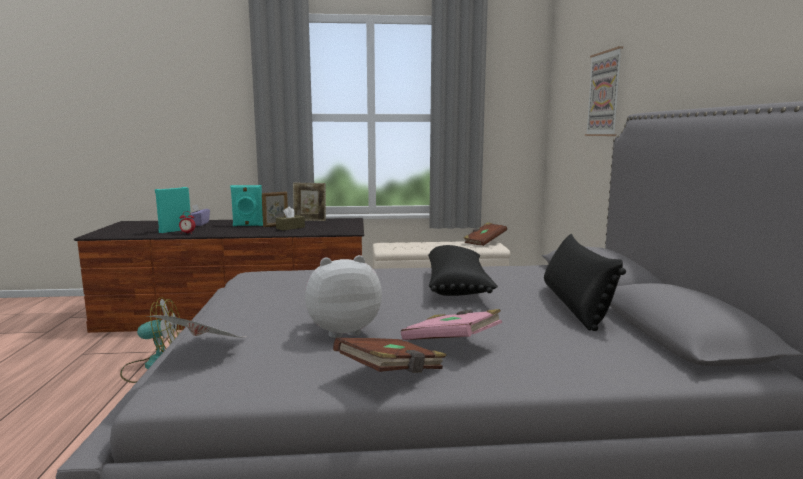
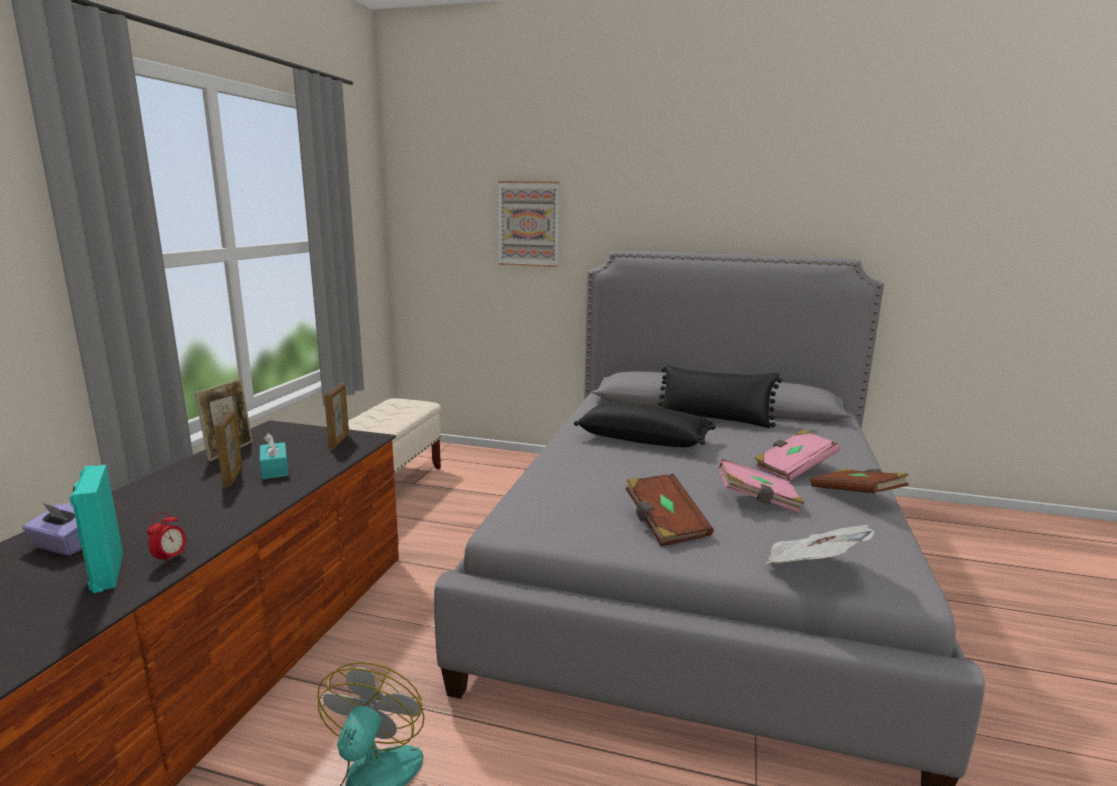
camera: 70 degrees left, 5 degrees up
(248, 225) = (185, 498): turquoise speaker -> none
(290, 228) = (274, 469): brown tissue box -> turquoise tissue box
(340, 229) = (339, 441): none -> picture frame
(342, 330) = (757, 501): plush toy -> pink book
(484, 242) = (395, 403): brown book -> brown book (665, 525)

